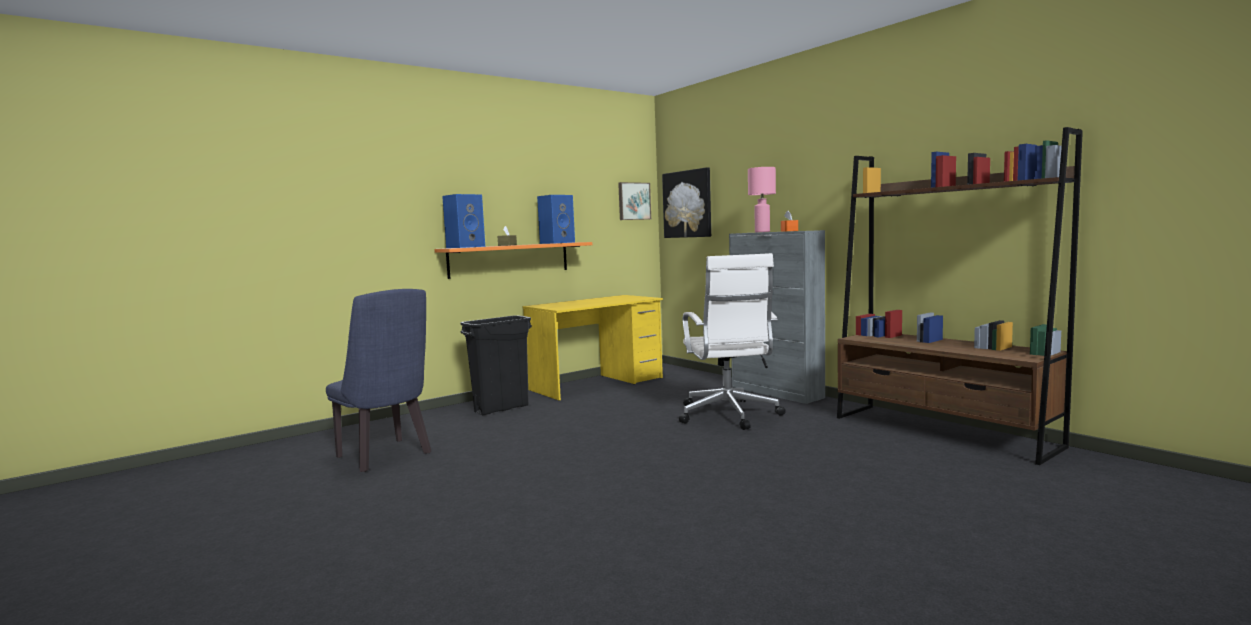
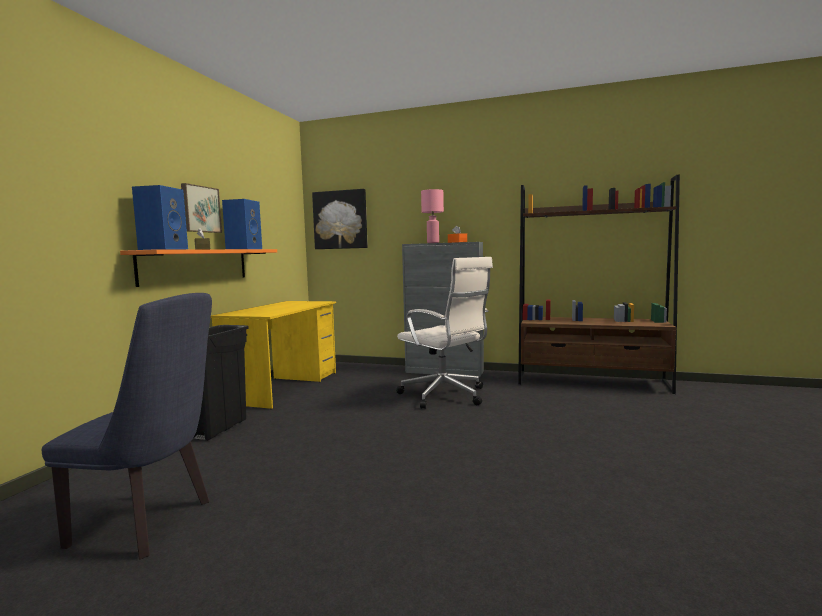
camera: 35 degrees left, 0 degrees up
(633, 201) = (289, 214): picture -> picture (200, 209)

